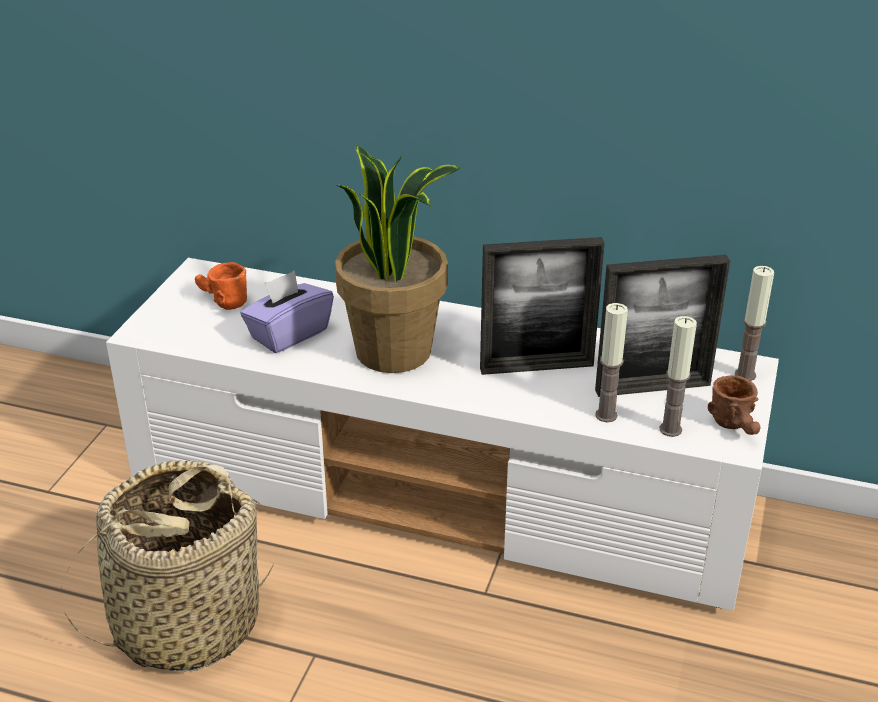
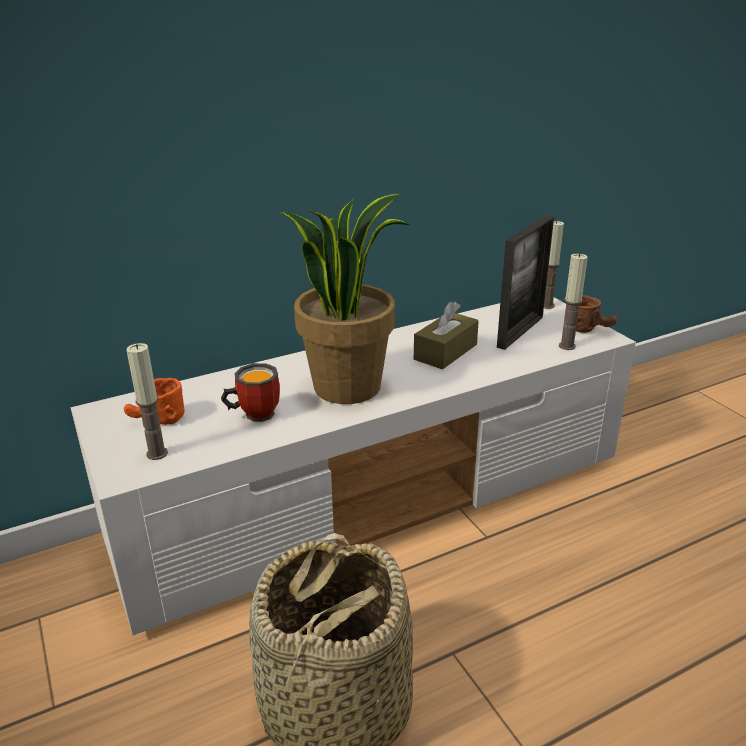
camera: 45 degrees left, 5 degrees down
(289, 334) = (253, 414): purple tissue box -> mug
(536, 367) = (445, 352): picture frame -> brown tissue box
(606, 415) = (526, 356): candle -> candle (157, 453)

